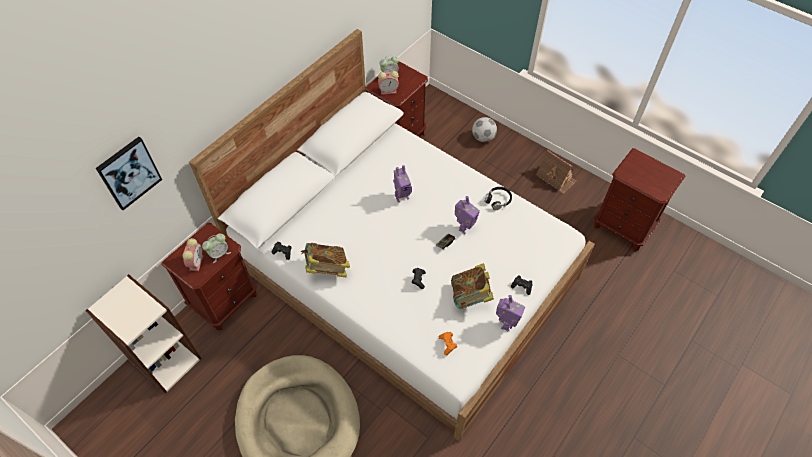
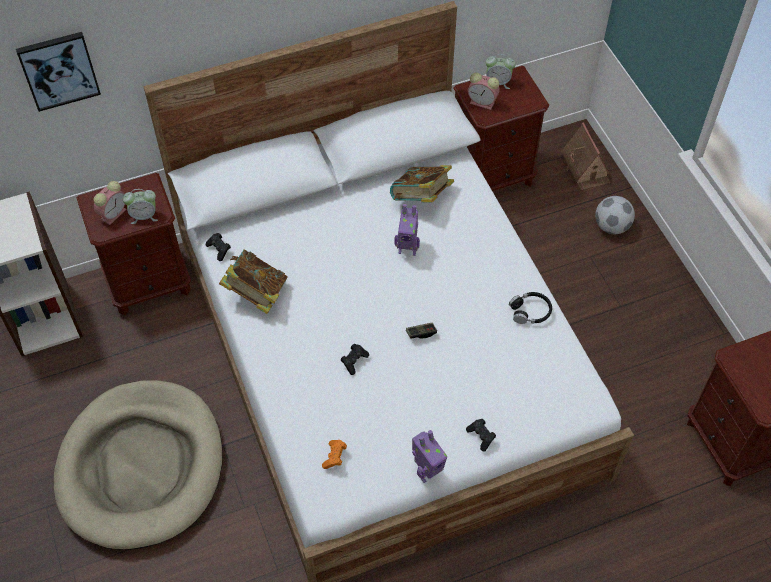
camera: 30 degrees right, 0 degrees up
(464, 228) = (460, 326): toy robot -> none
(470, 296) = (405, 414): book -> book (421, 199)
(555, 178) = (678, 329): toy house -> toy house (585, 168)

